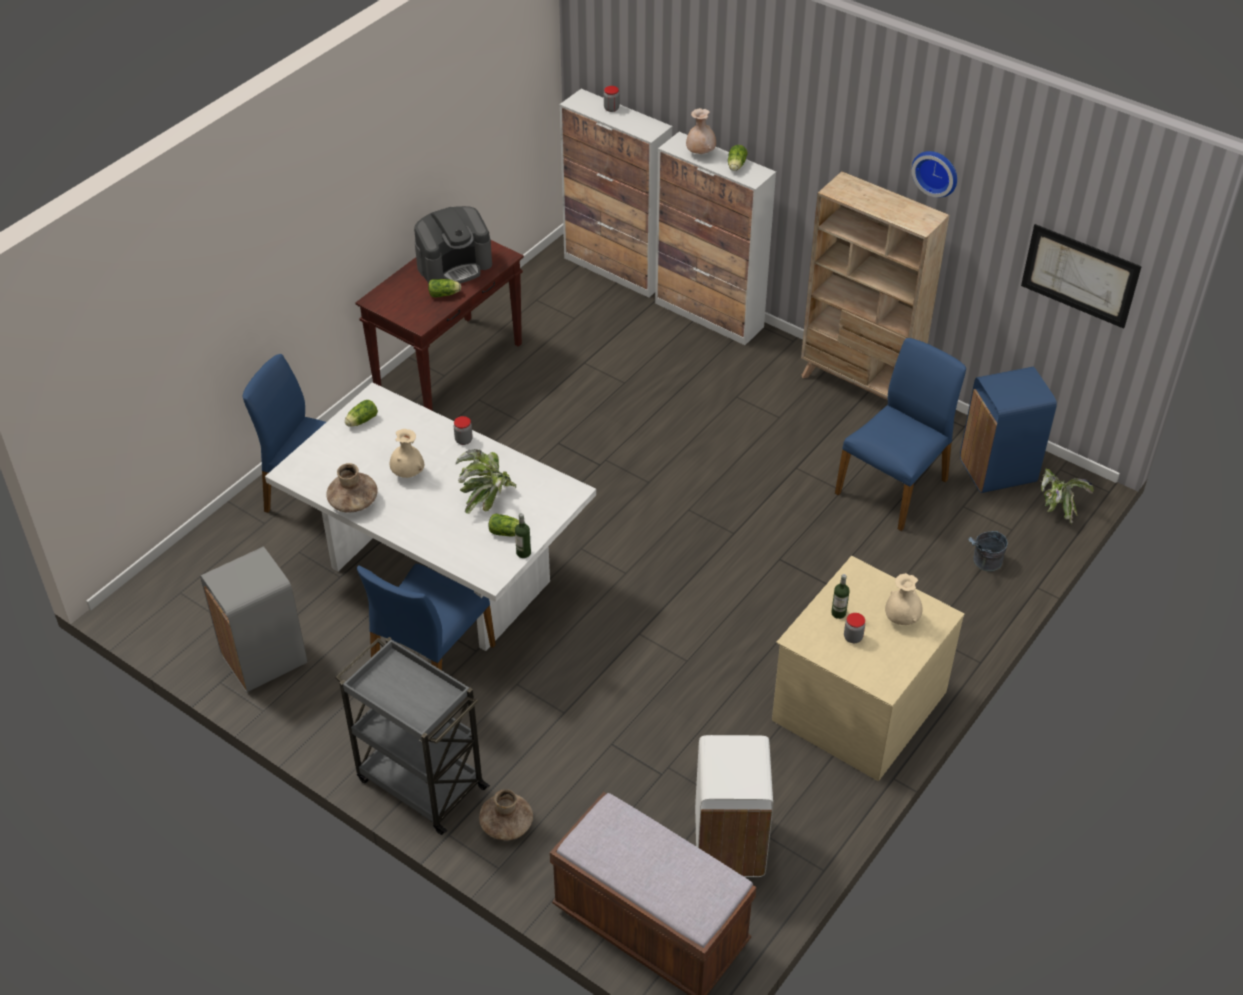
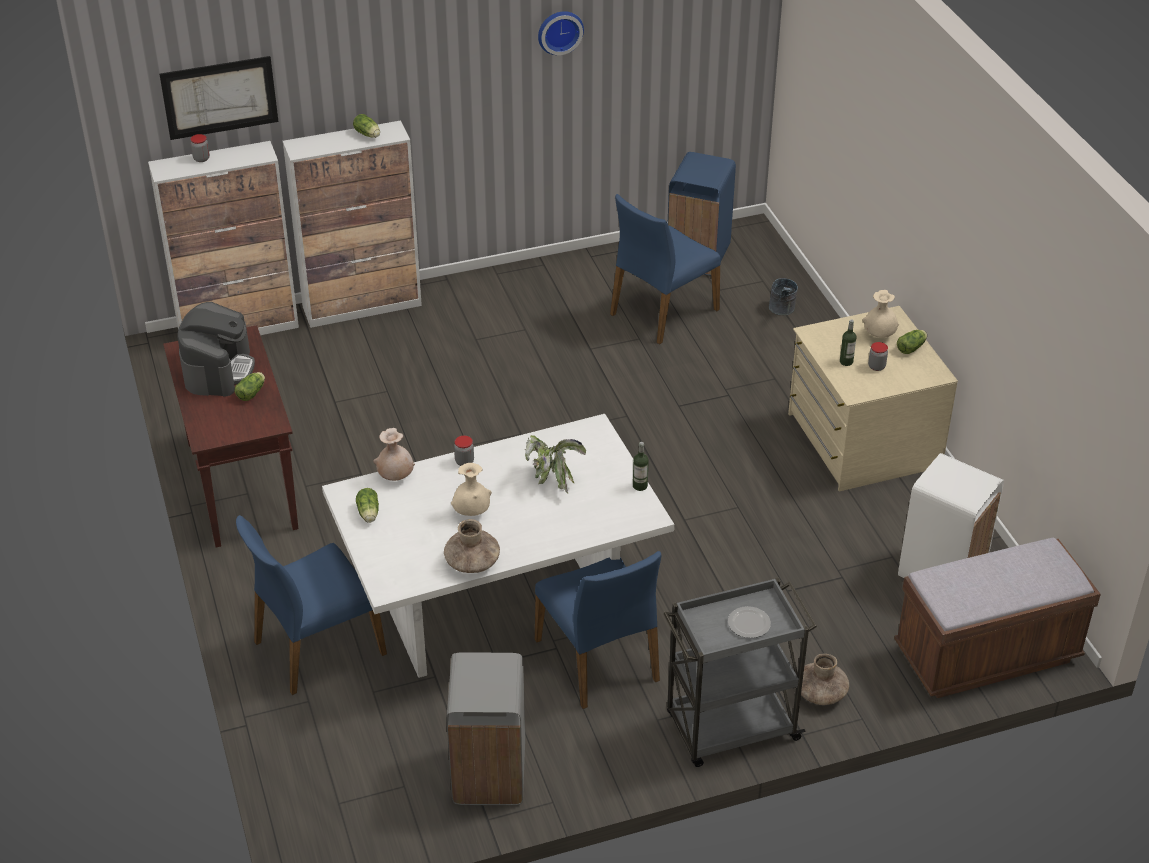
camera: 55 degrees left, 5 degrees down
(409, 698) = (748, 624): none -> plate
(508, 533) = (607, 485): lettuce -> lettuce (912, 347)
(700, 153) = (327, 143): beige vase -> beige vase (395, 476)
(858, 386) = (537, 274): beige bookcase -> none
(894, 486) = (662, 311): blue chair -> blue chair turned 120 degrees counterclockwise
(1057, 507) = (762, 250): potted plant -> none
(1080, 275) = (704, 50): picture -> picture (219, 97)

